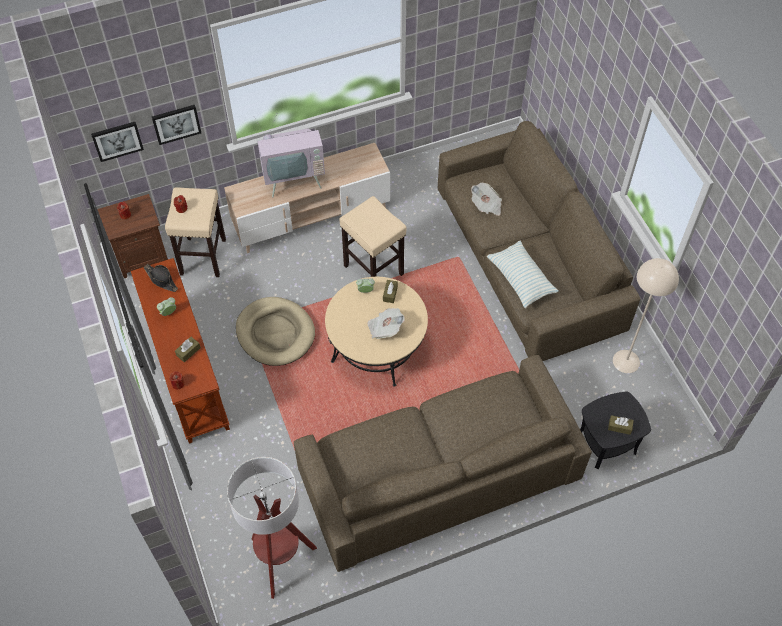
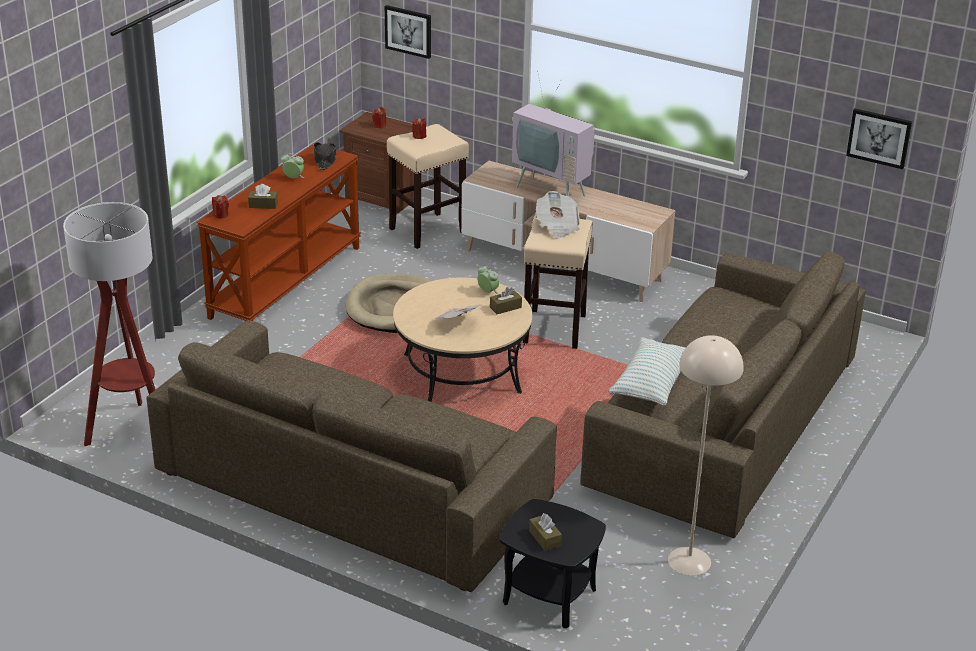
camera: 50 degrees right, 25 degrees down
(176, 123) = (470, 45): picture -> picture (879, 138)
(486, 205) = (715, 319): newspaper -> newspaper (557, 226)

